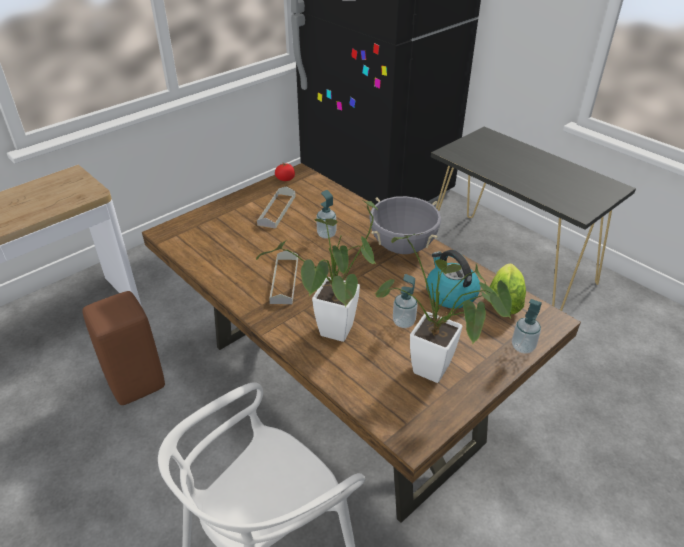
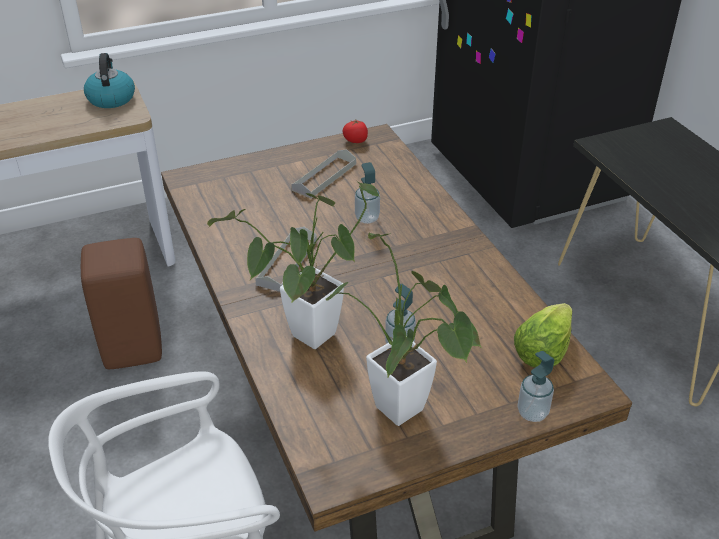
camera: 20 degrees right, 0 degrees up
(402, 247) = (452, 254): grey cooking pot -> none
(450, 294) = (478, 325): kettle -> kettle (111, 98)

